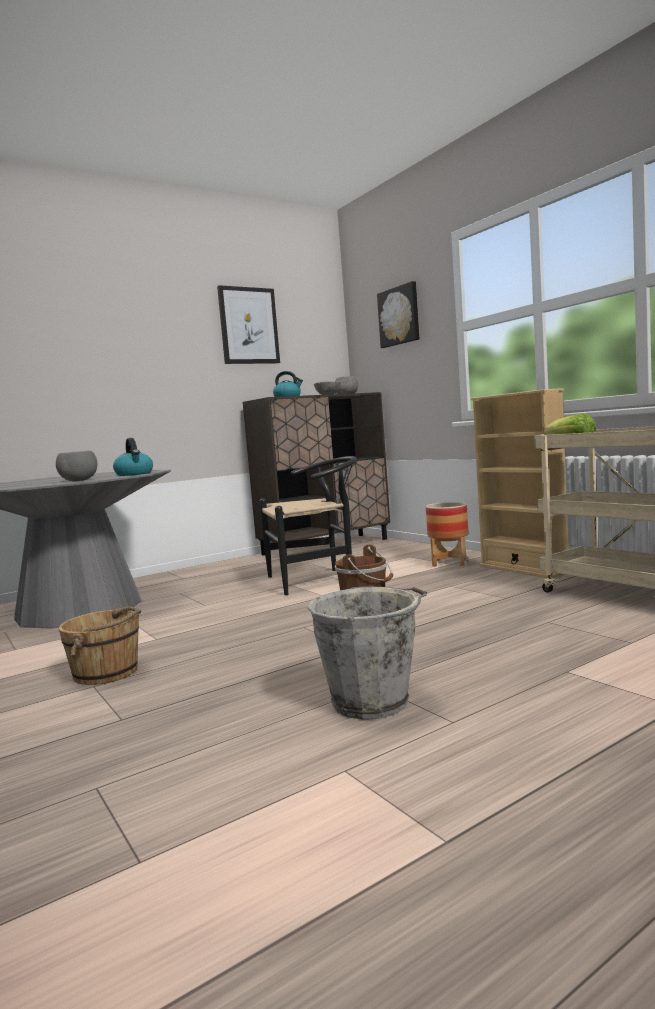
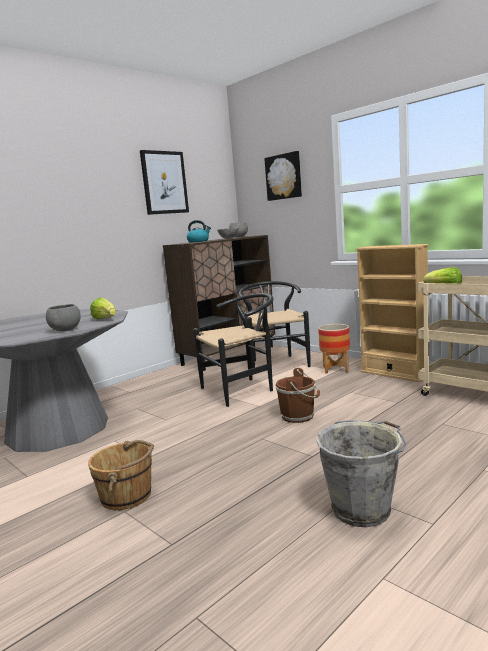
camera: 10 degrees left, 5 degrees up
(134, 474) = (105, 319): kettle -> lettuce
(378, 555) = (275, 363): none -> black chair

